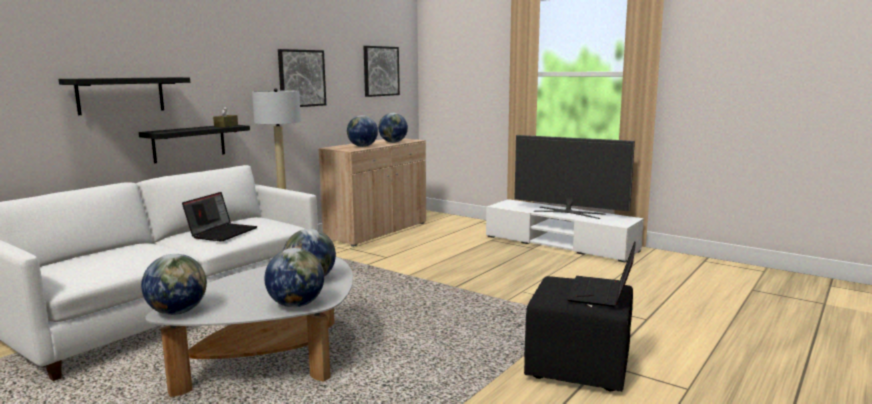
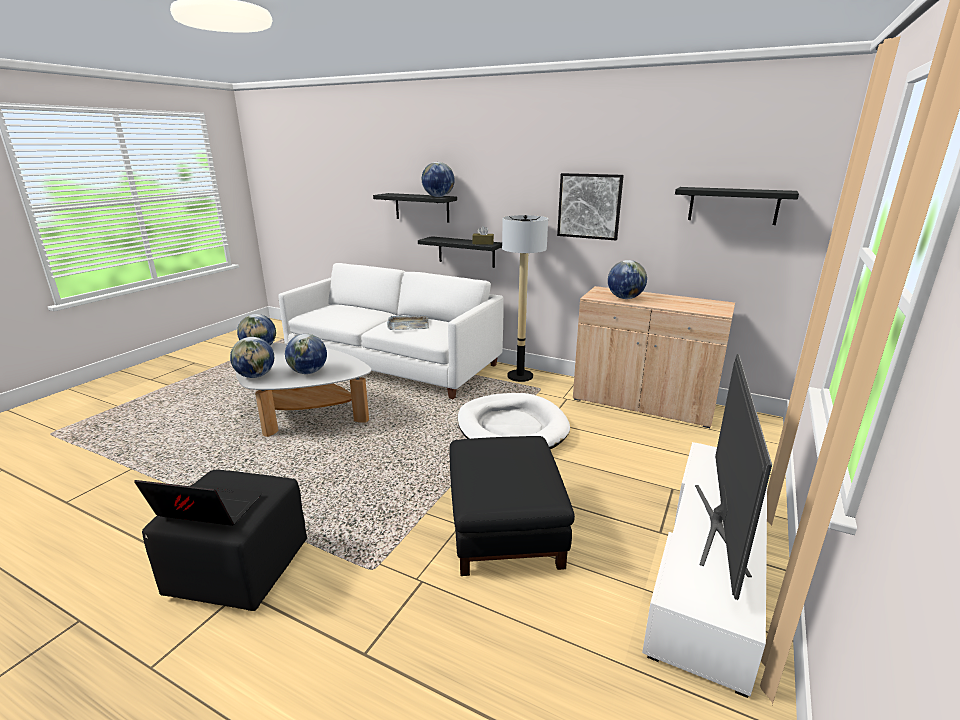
camera: 80 degrees right, 10 degrees up
(222, 232) = (407, 325): laptop -> grey tray
(380, 71) = (733, 205): picture -> black shelf
(388, 268) = (511, 427): none -> white dog bed
(393, 142) = (680, 306): globe -> globe (438, 196)
(525, 279) = (505, 526): none -> black ottoman

